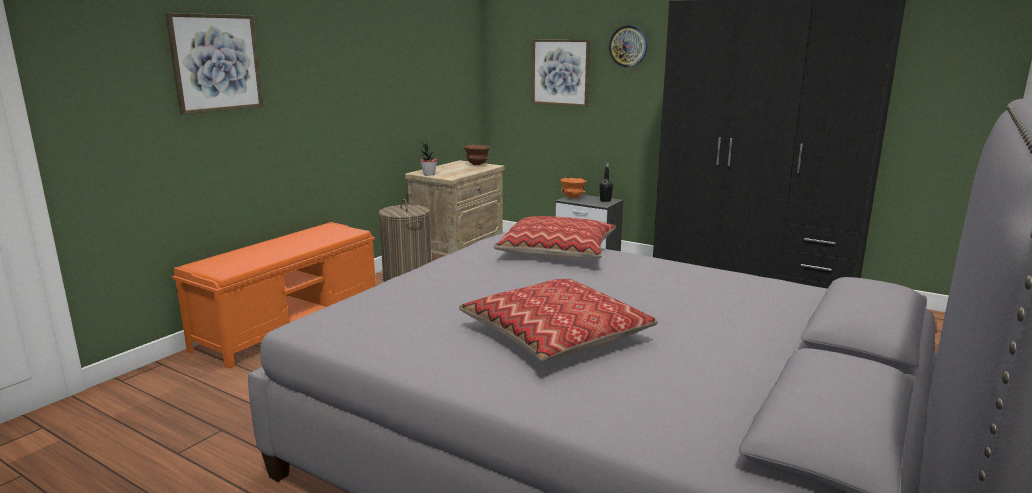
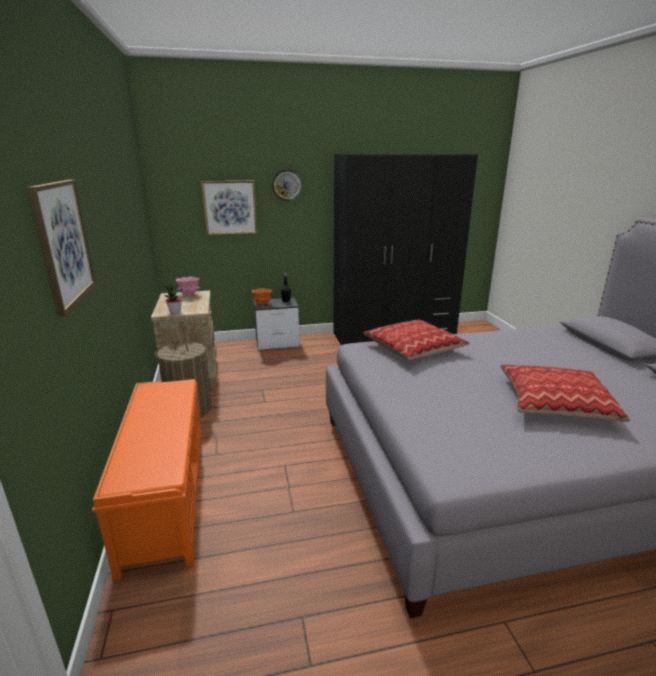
camera: 45 degrees left, 5 degrees up
(477, 165) = (189, 294): brown bowl -> pink bowl

